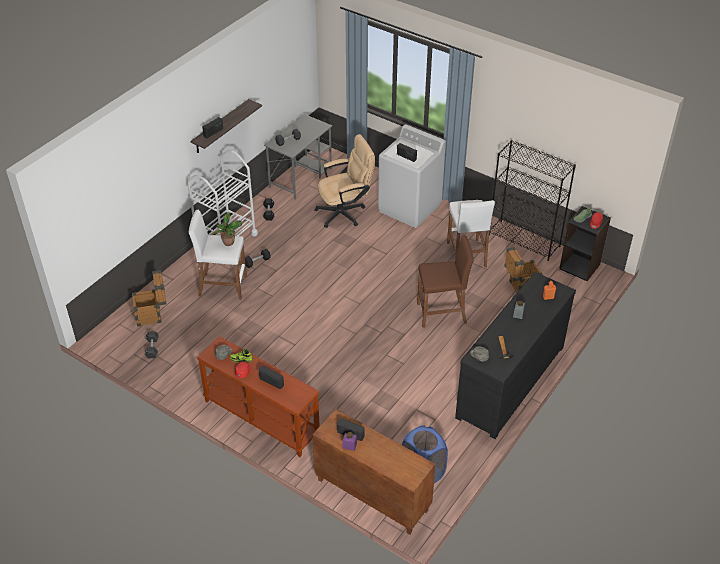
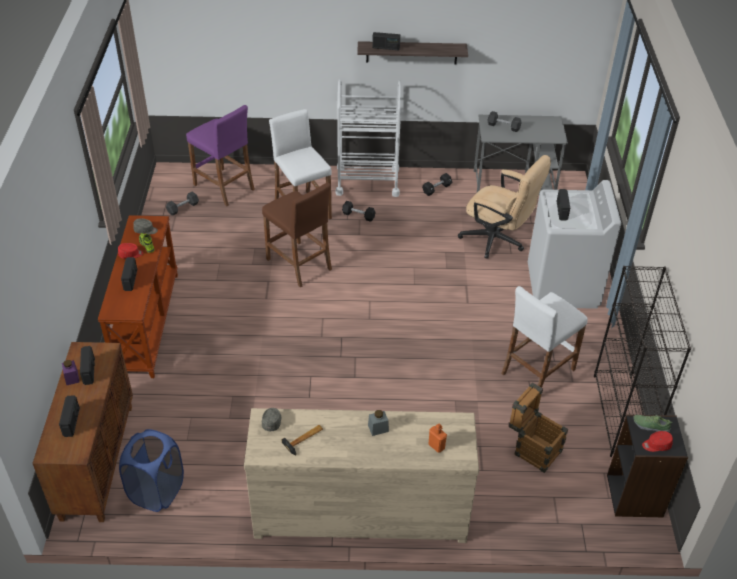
camera: 55 degrees right, 0 degrees up
(152, 315) = (224, 187): crate -> purple stool
(228, 243) = (309, 162): potted plant -> none
(392, 459) = (71, 422): none -> radio
(442, 313) = (417, 394): brown stool -> brown stool (299, 264)
(509, 381) = (360, 511): black dresser -> beige dresser

